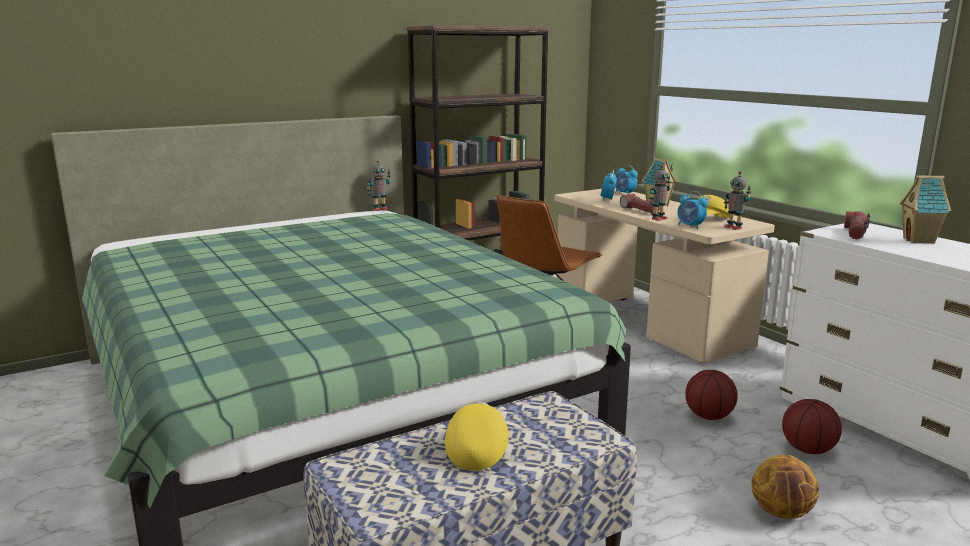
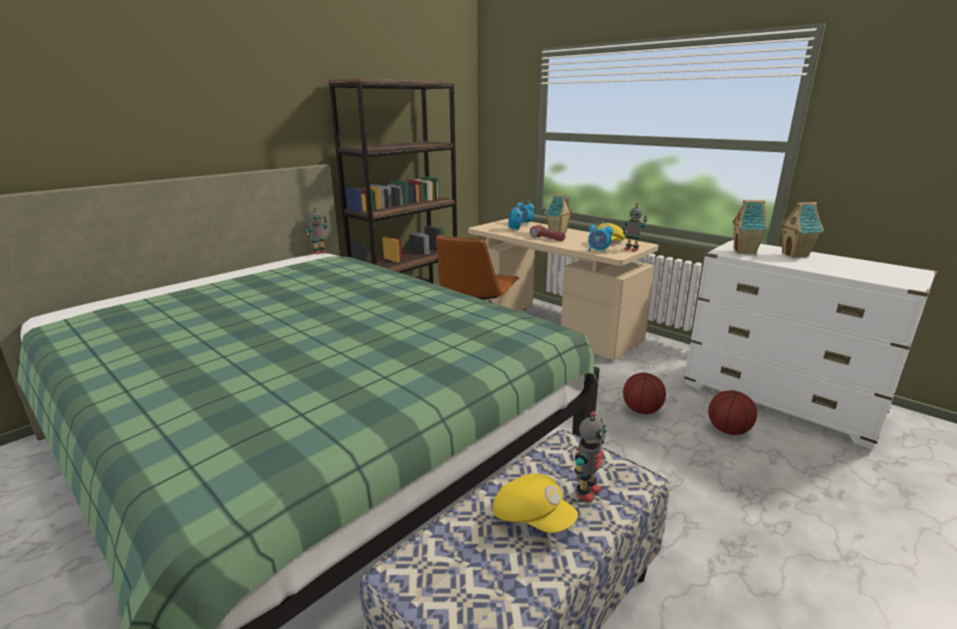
camera: 15 degrees left, 5 degrees up
(476, 449) = (533, 518): yellow cap -> yellow cap turned 135 degrees clockwise
(658, 218) = (568, 245): toy robot -> toy robot (586, 492)
(782, 513) = (743, 497): basketball -> none
(855, 233) = (745, 251): flashlight -> toy house

